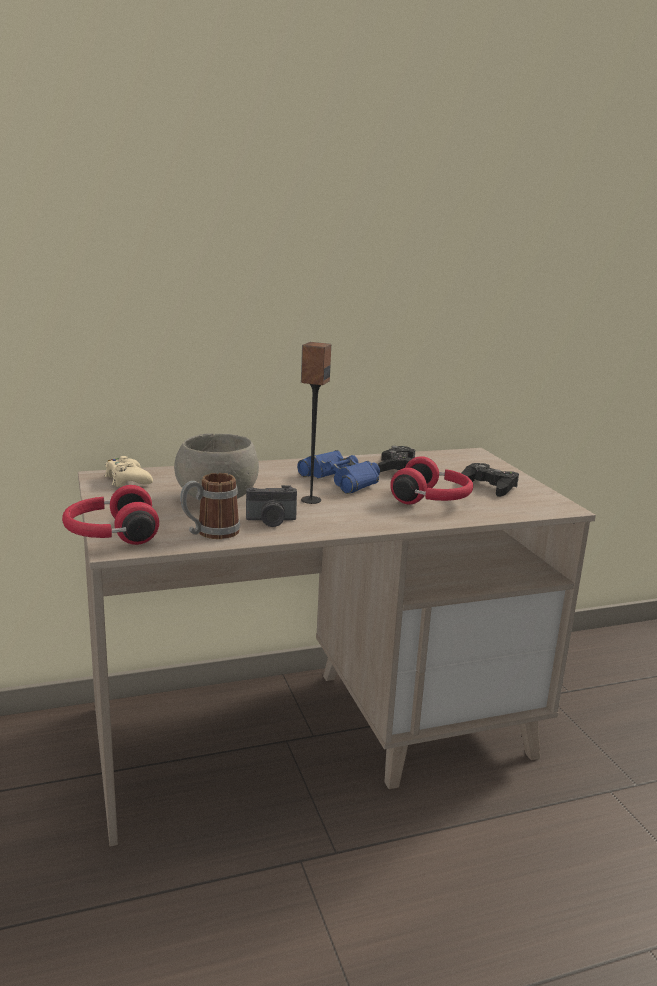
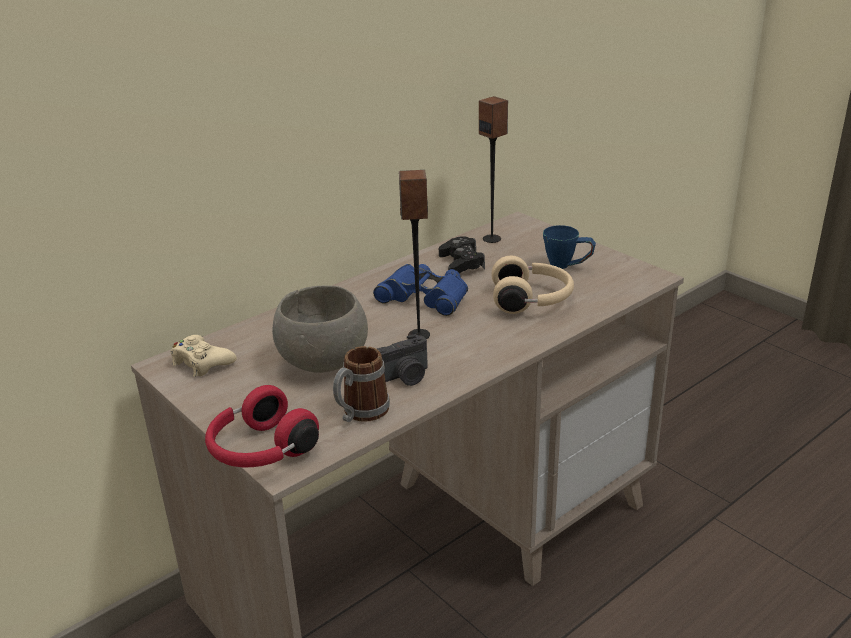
camera: 20 degrees left, 10 degrees up
(432, 500) = (532, 300): red headphones -> beige headphones
(439, 458) = (492, 239): none -> speaker
(489, 486) = (567, 266): black game controller -> blue mug

